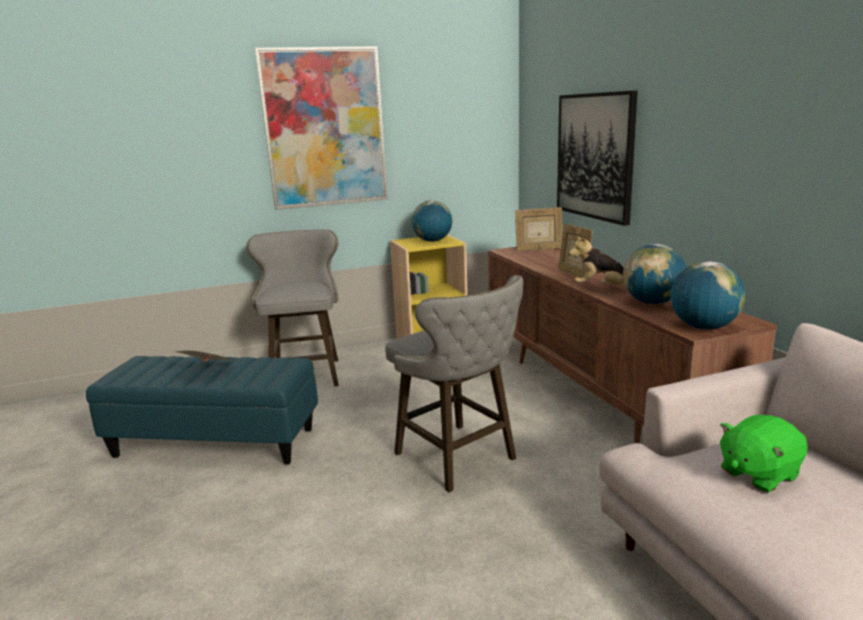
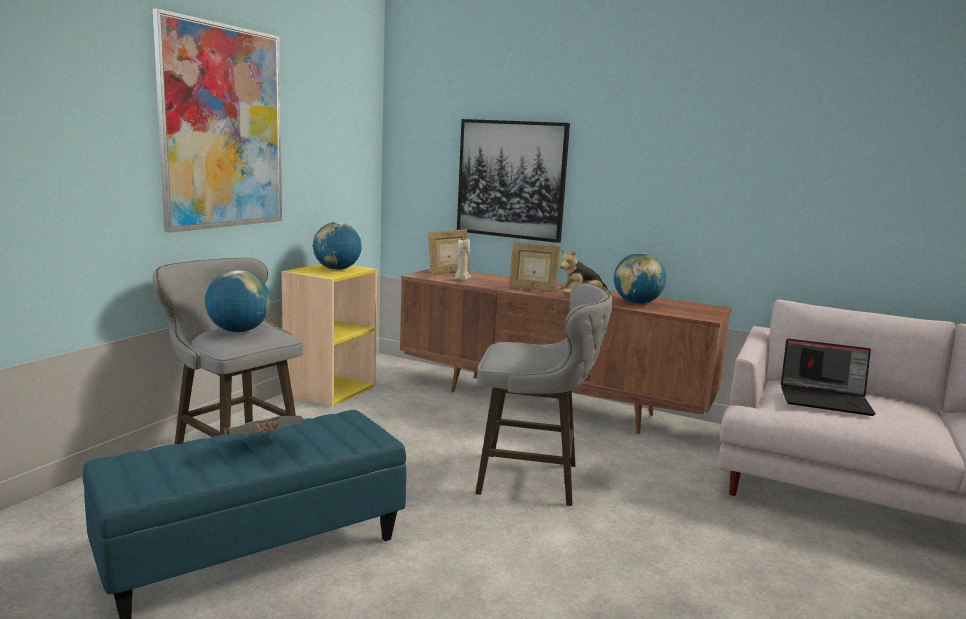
camera: 45 degrees left, 5 degrees down
(530, 258) = (461, 279): none -> beige candle
(703, 327) = (703, 314): globe -> globe (238, 331)
(758, 473) = (825, 400): green plush toy -> laptop

